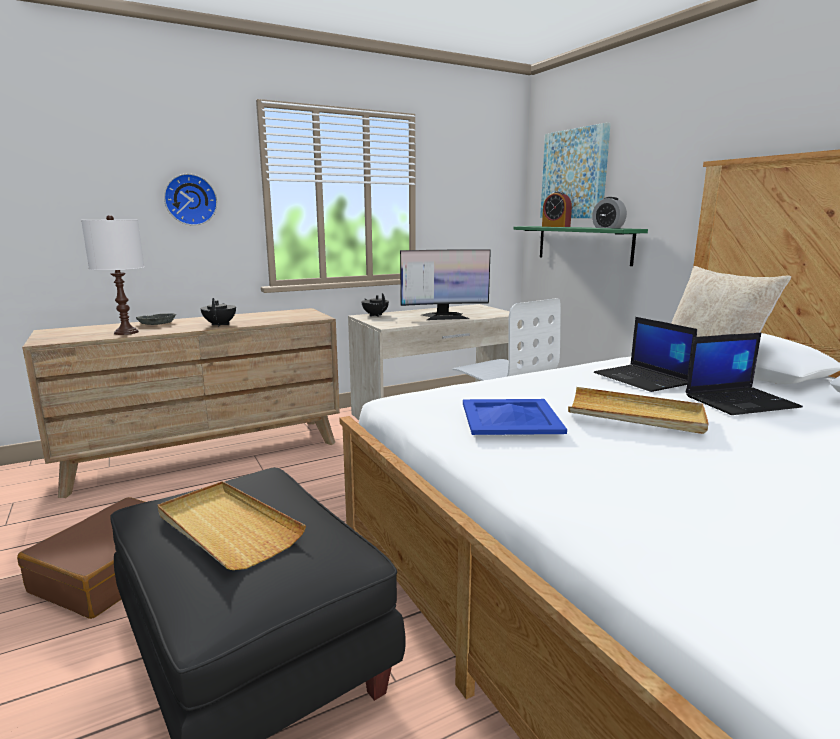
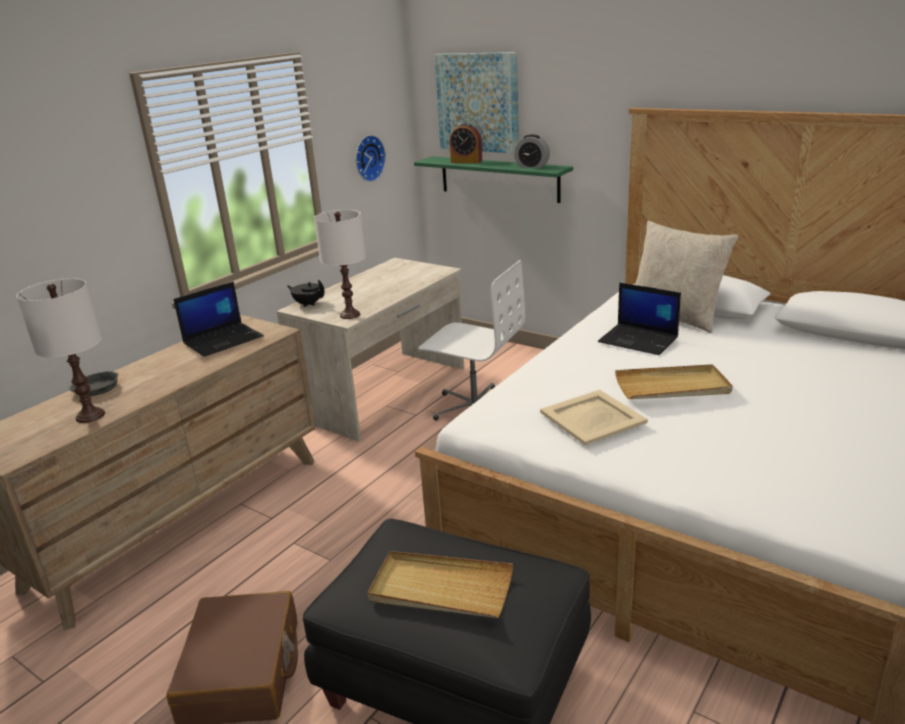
camera: 25 degrees left, 10 degrees up
(190, 199) = (79, 220): wall clock -> wall clock (368, 158)
(220, 324) = (183, 372): black teapot -> none
(395, 324) = (350, 315): none -> white table lamp
(444, 316) = (386, 290): monitor -> none
(511, 417) = (592, 417): blue tray -> beige tray
(741, 401) = (724, 348): laptop -> laptop (224, 340)

